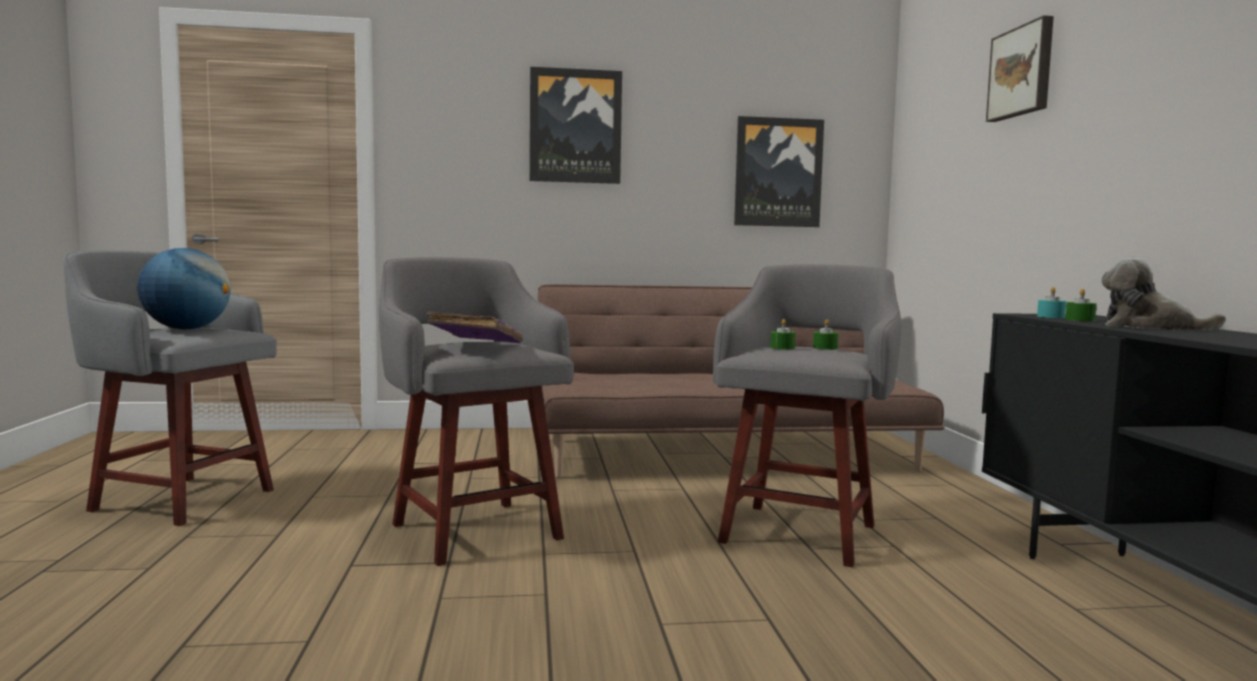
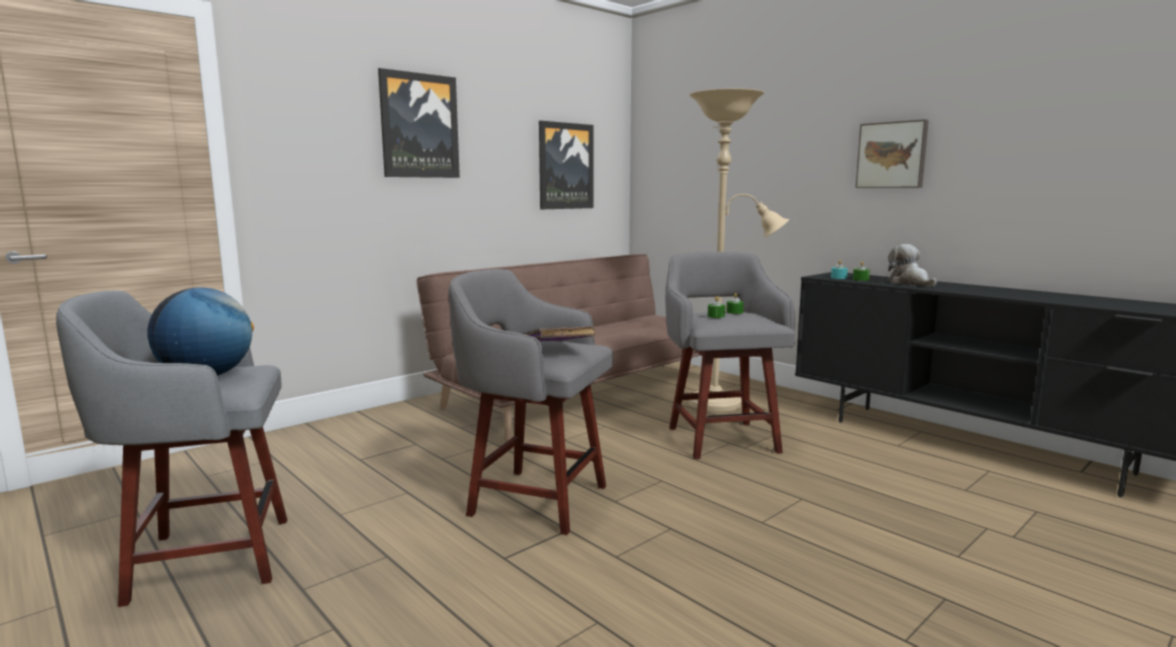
camera: 35 degrees left, 5 degrees up
(883, 499) = (722, 403): none -> beige floor lamp
(1022, 72) = (765, 111): picture -> picture (892, 155)
(1149, 327) = (910, 283): plush toy -> plush toy turned 75 degrees clockwise

